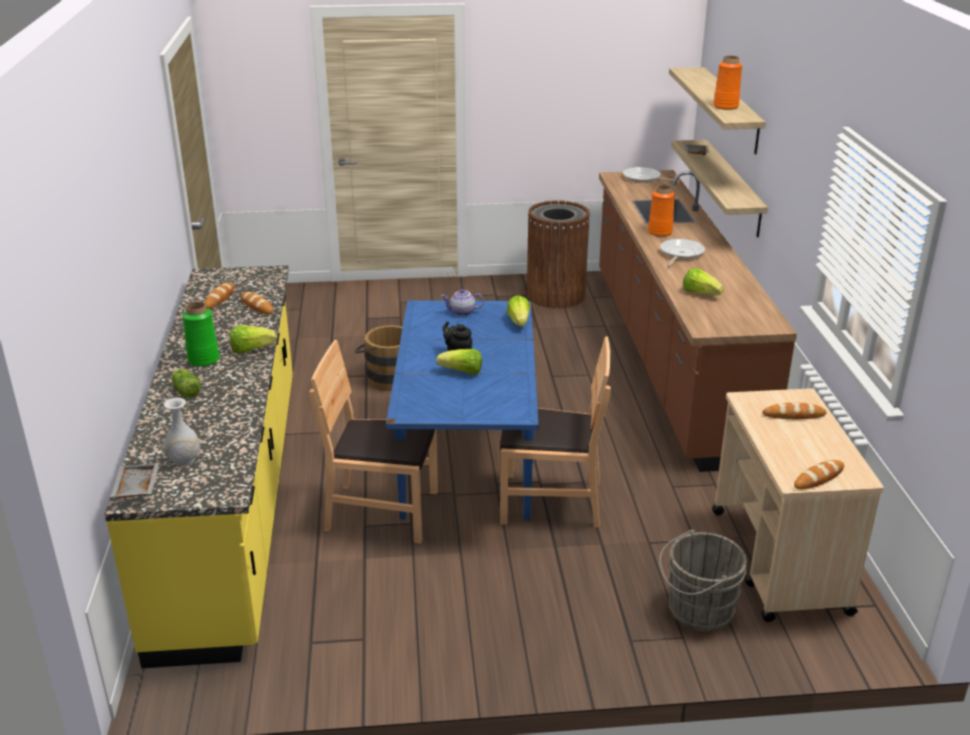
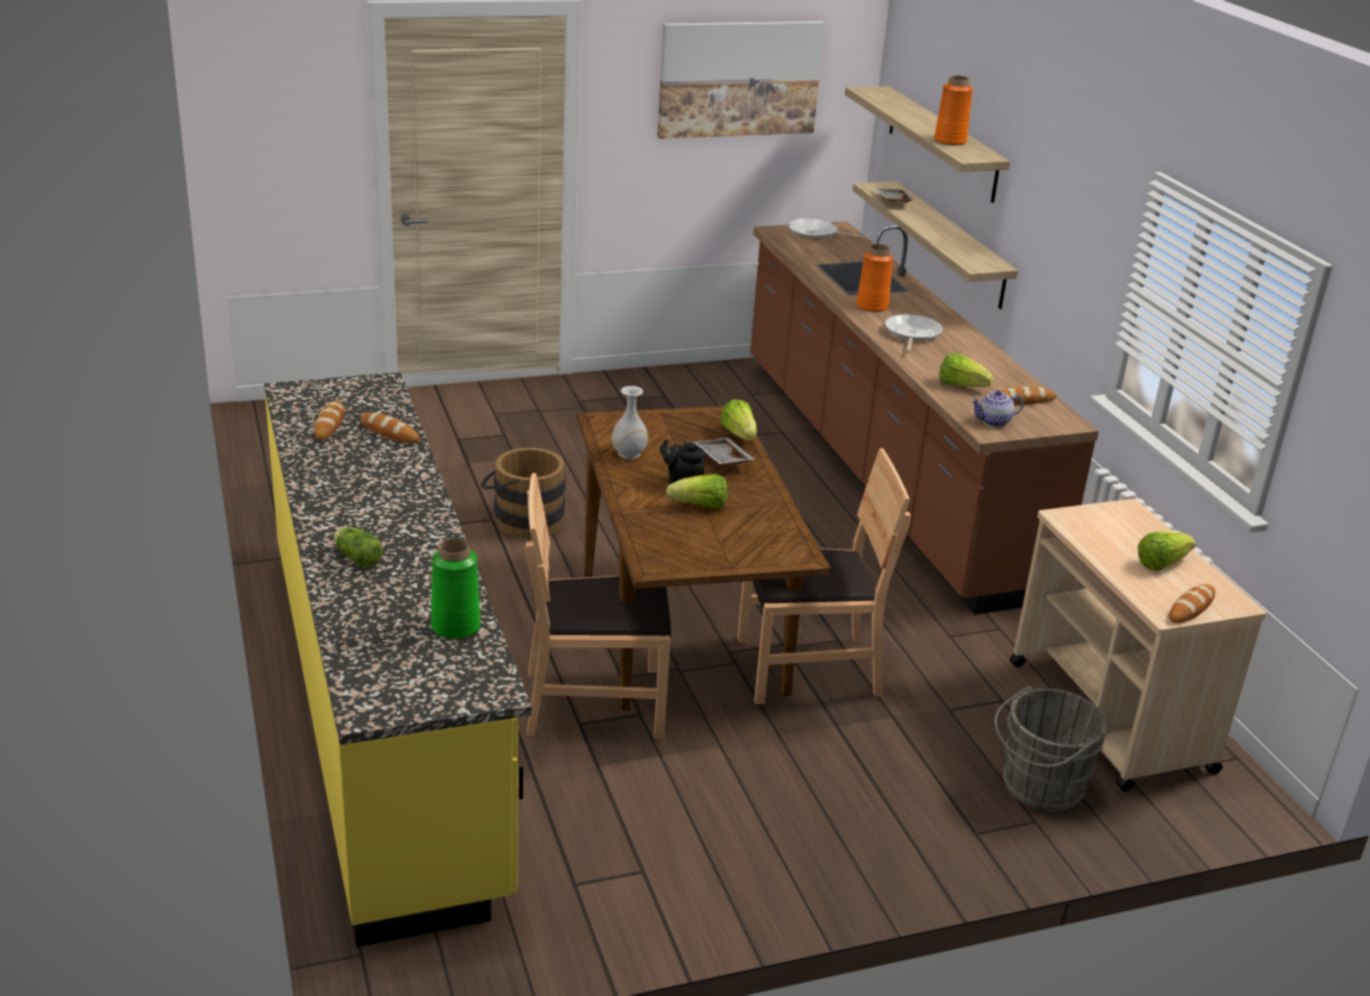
camera: 15 degrees left, 0 degrees up
(135, 488) = (363, 695): grey tray -> grey tray (721, 459)
(184, 460) = (409, 652): white vase -> white vase (629, 454)
(204, 359) = (357, 512): green vase -> green vase (456, 626)
(251, 349) = (416, 494): lettuce -> lettuce (1161, 563)
(462, 312) = (659, 426): teapot -> teapot (994, 422)
(467, 469) = (683, 635): blue dining table -> brown dining table
(556, 295) = (702, 394): brown trash can -> none
(588, 61) = (739, 78): none -> picture
(793, 415) = (1128, 533): bread -> bread (1022, 400)

